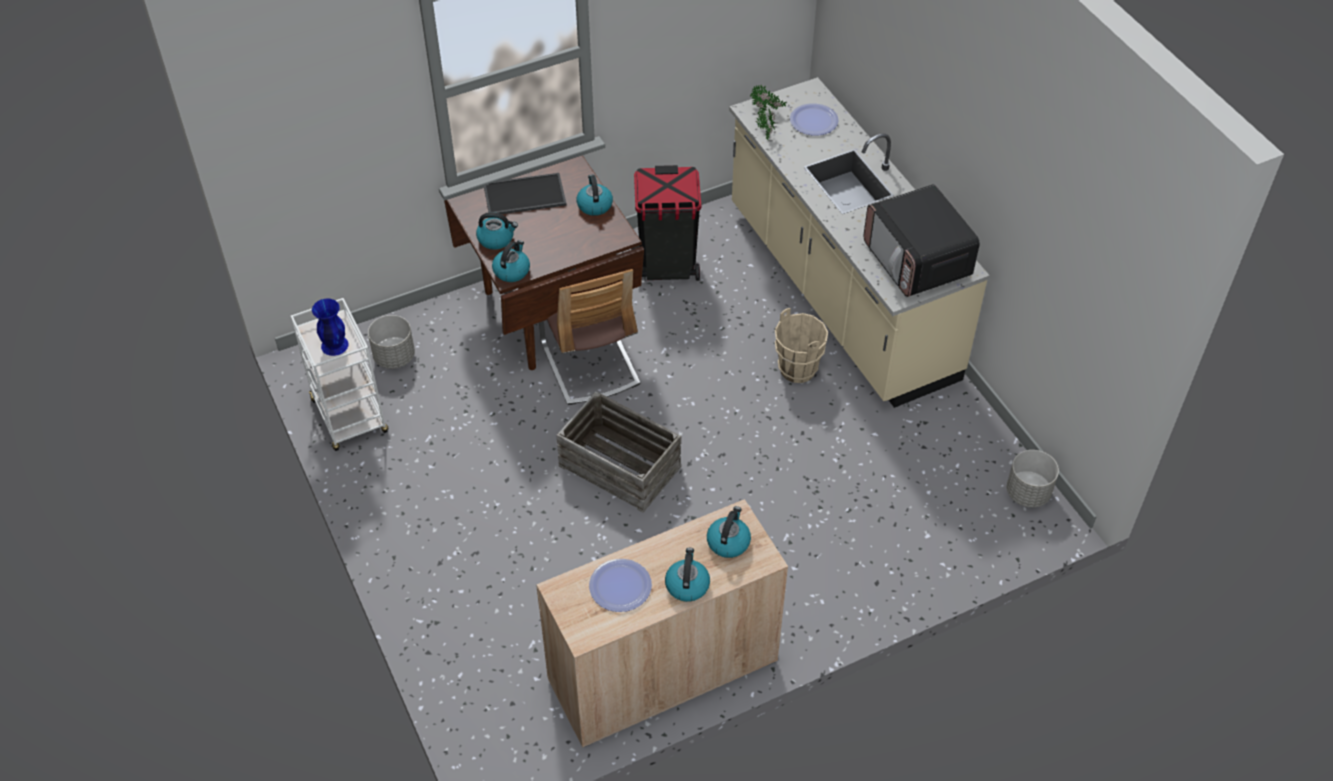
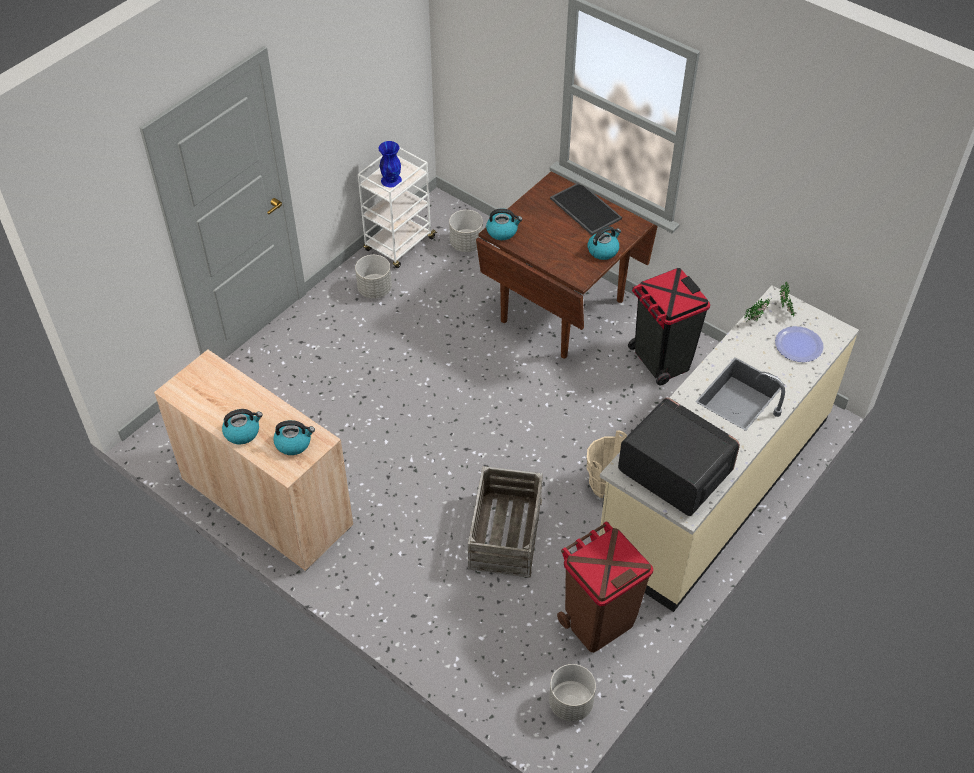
camera: 65 degrees right, 0 degrees up
(405, 464) = (374, 289): none -> grey planter
(496, 239) = (529, 211): kettle -> none
(590, 364) = (528, 352): chair -> none
(619, 467) = (438, 407): crate -> crate (504, 533)
(620, 586) = (225, 395): plate -> none
(917, 261) = (674, 472): microwave -> microwave turned 90 degrees clockwise
(949, 438) = (598, 621): none -> brown trash can

